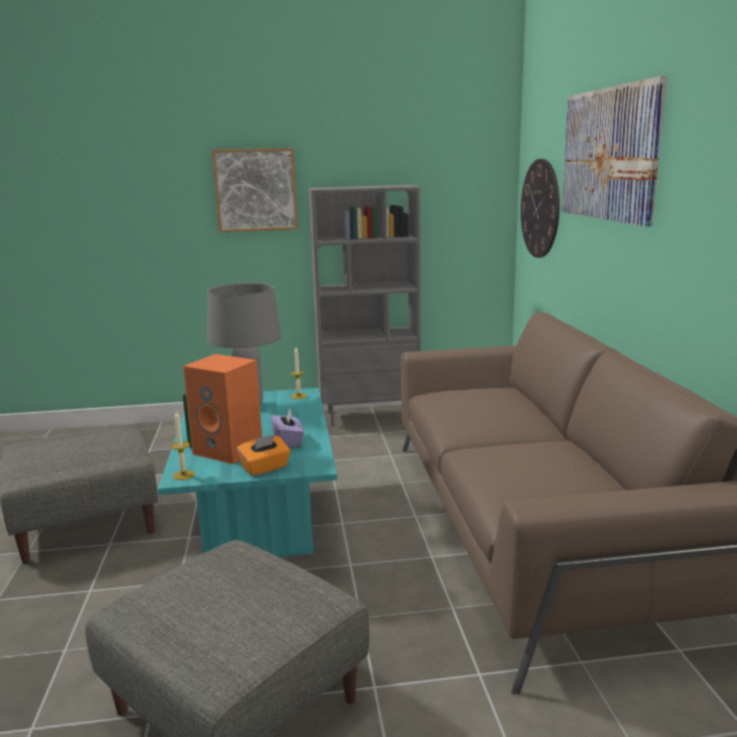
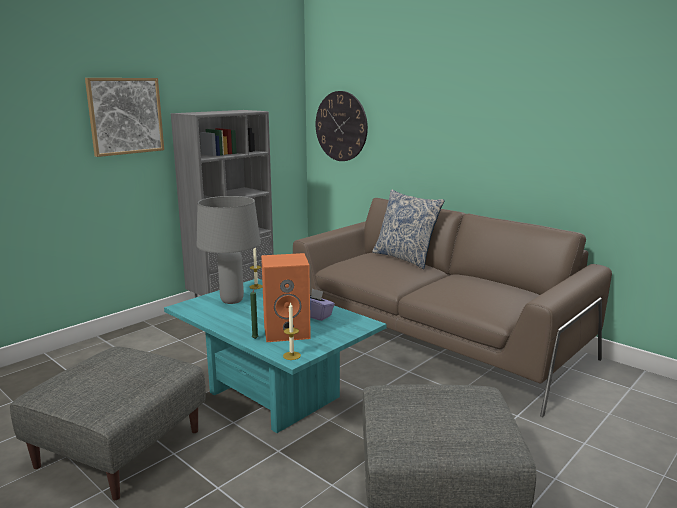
camera: 40 degrees left, 0 degrees up
(265, 468) = (337, 334): orange tissue box -> none
(530, 403) = (405, 258): none -> pillow
(608, 154) = (424, 90): picture -> none

